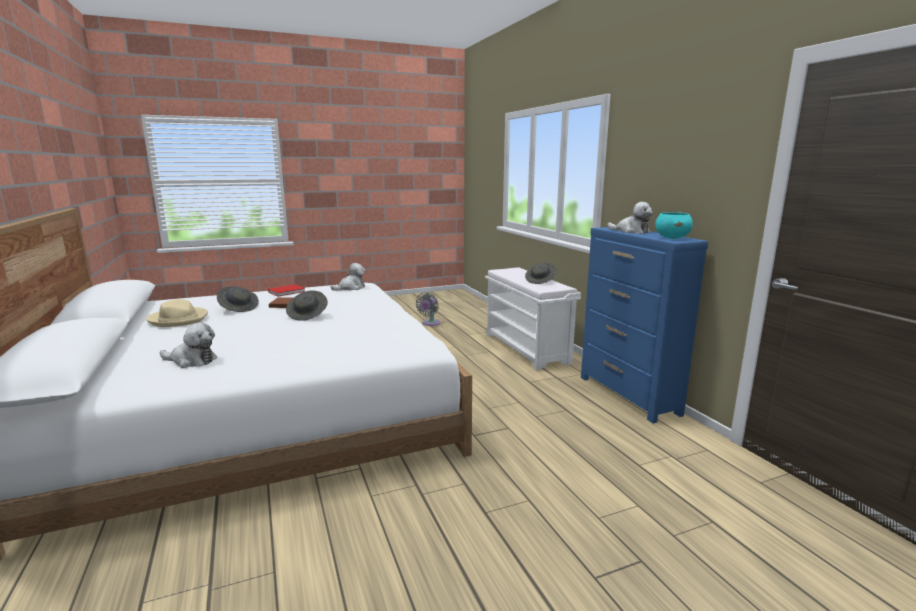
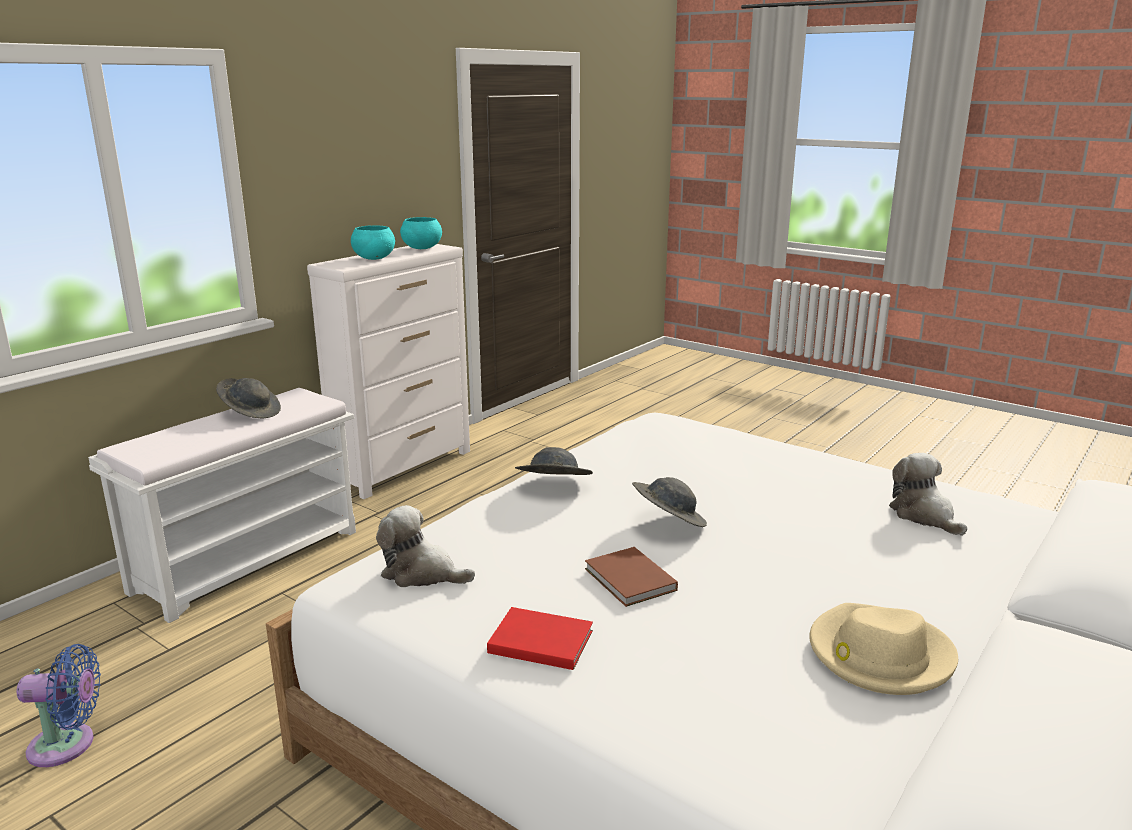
camera: 120 degrees left, 5 degrees up
(239, 308) = (726, 626): grey hat -> grey hat (553, 487)
(430, 323) = (68, 745): grey fan -> blue fan
(628, 395) = (404, 467): blue dresser -> white dresser
(631, 231) = (373, 258): plush toy -> turquoise bowl

